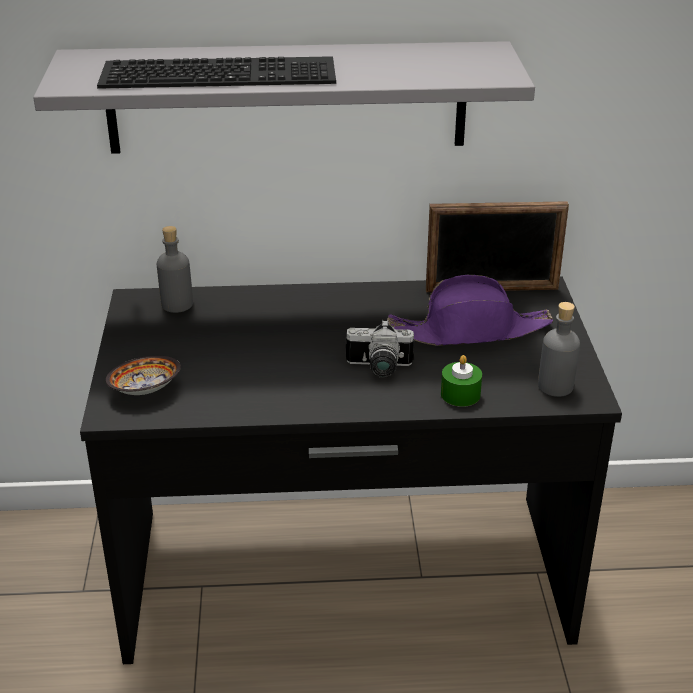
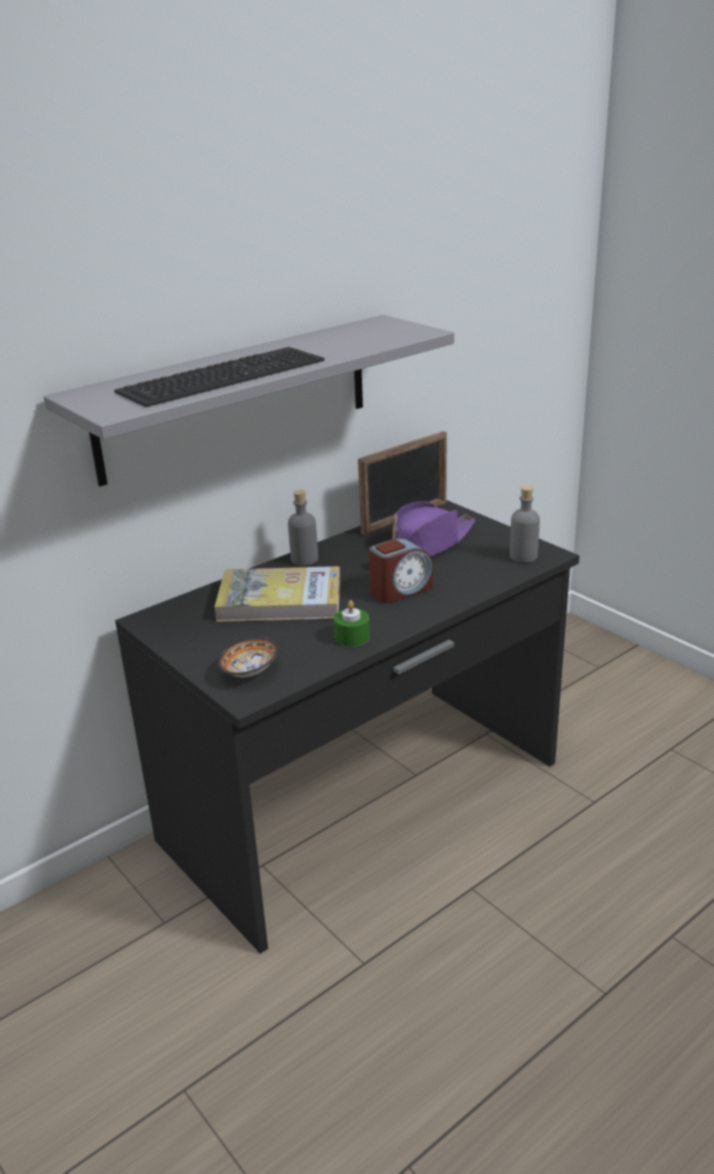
camera: 35 degrees left, 5 degrees down
(177, 304) = (188, 609): grey bottle -> grey bottle (304, 559)
(260, 329) = (280, 600): none -> book
(378, 368) = (400, 590): camera -> alarm clock
(460, 394) = (474, 583): green candle -> green candle (352, 637)

